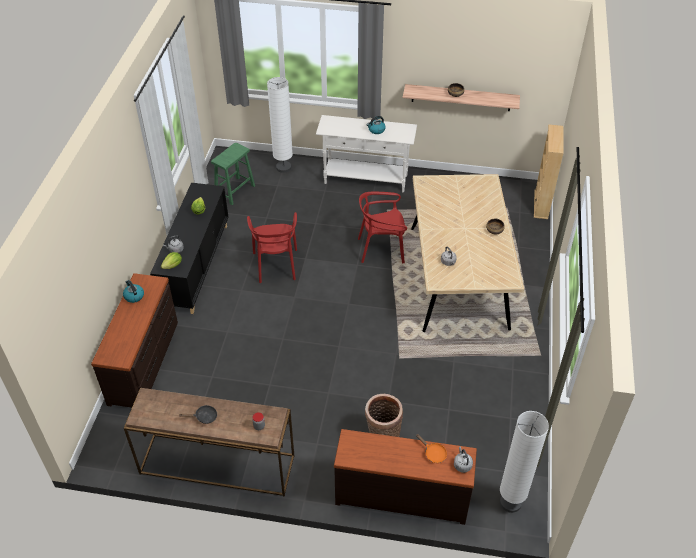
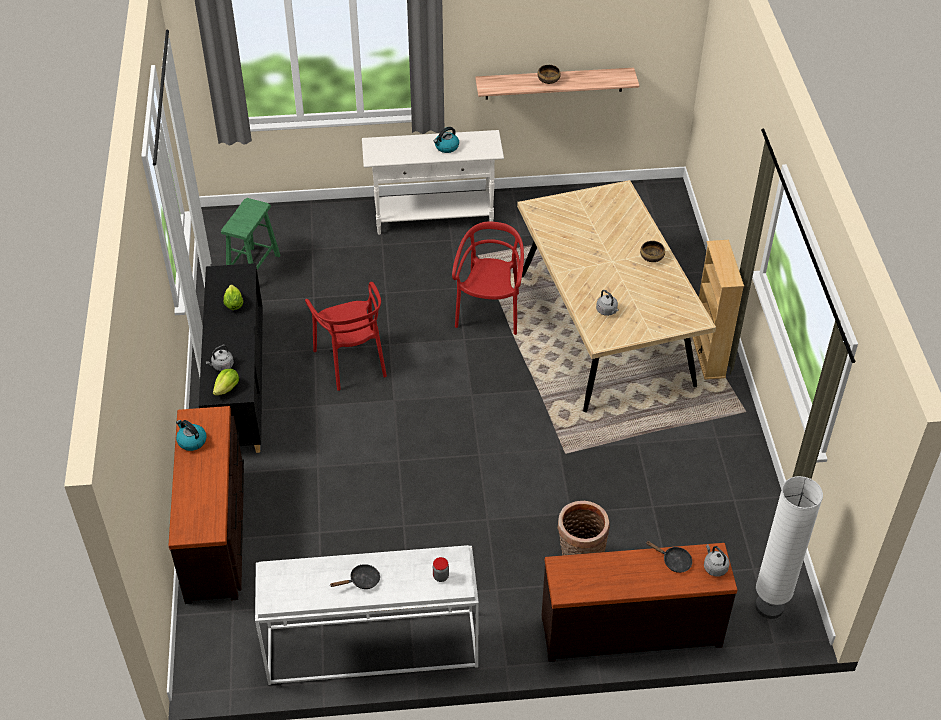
camera: 15 degrees left, 0 degrees up
(216, 465) = (370, 648): brown console table -> white console table
(283, 167) = (311, 222): white floor lamp -> none
(381, 249) = (490, 311): red chair -> red chair turned 120 degrees clockwise
(433, 453) = (673, 561): orange frying pan -> black frying pan
(541, 204) = (681, 211): beige bookcase -> beige bookcase (708, 355)

